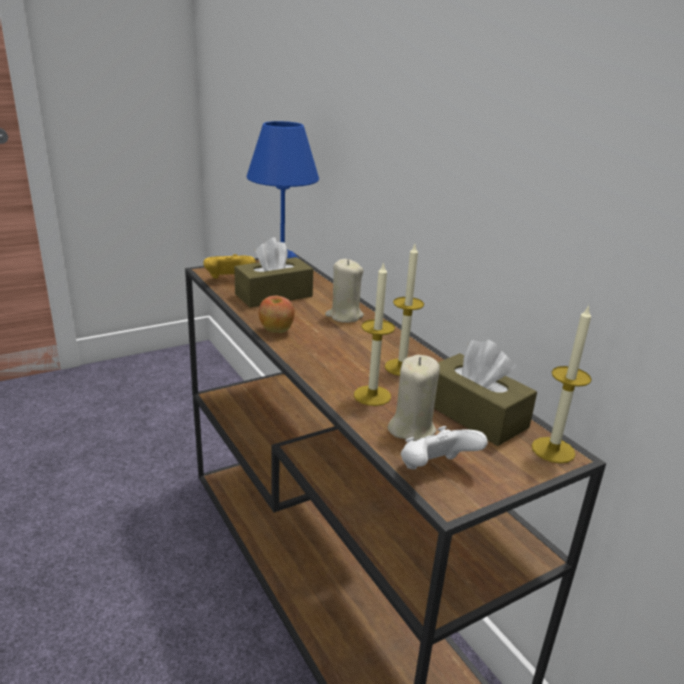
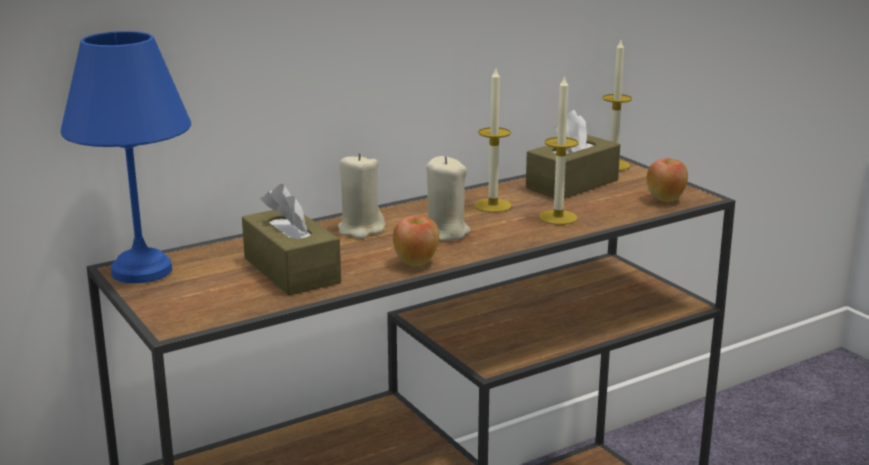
camera: 90 degrees left, 5 degrees down
(229, 281) = (229, 303): yellow game controller -> none
(411, 429) = (609, 205): beige candle -> beige candle (444, 233)
(435, 470) = (666, 199): white game controller -> apple

